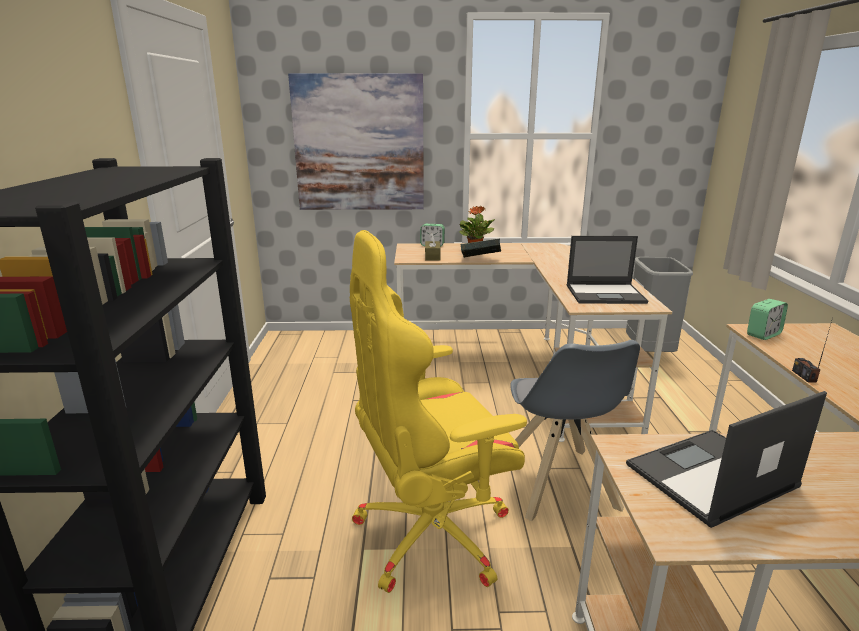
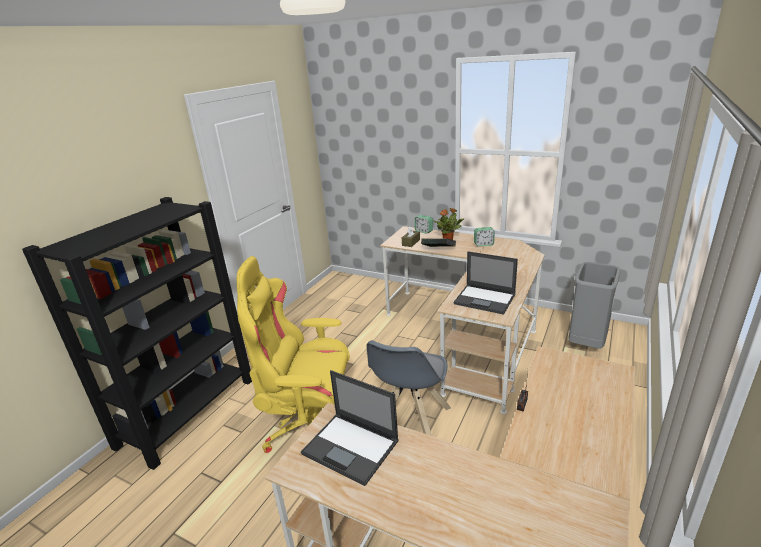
camera: 30 degrees right, 5 degrees up
(359, 144) = (383, 153): picture -> none
(710, 476) = (351, 447): laptop -> laptop turned 150 degrees counterclockwise
(763, 334) = (551, 362): alarm clock -> alarm clock (483, 244)

